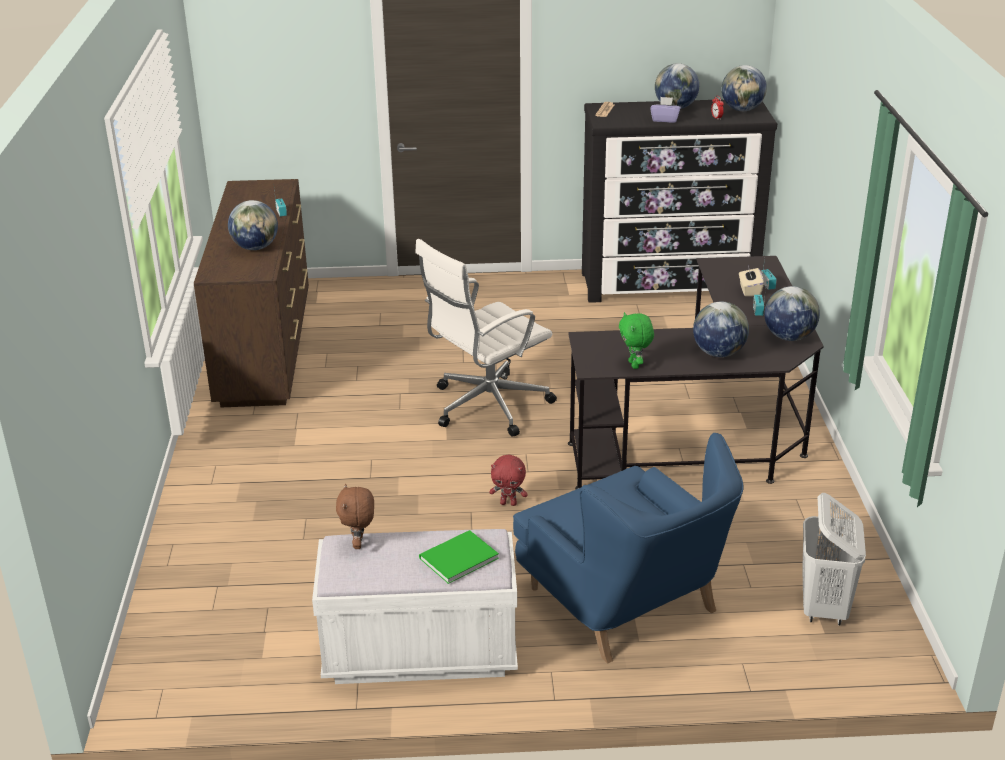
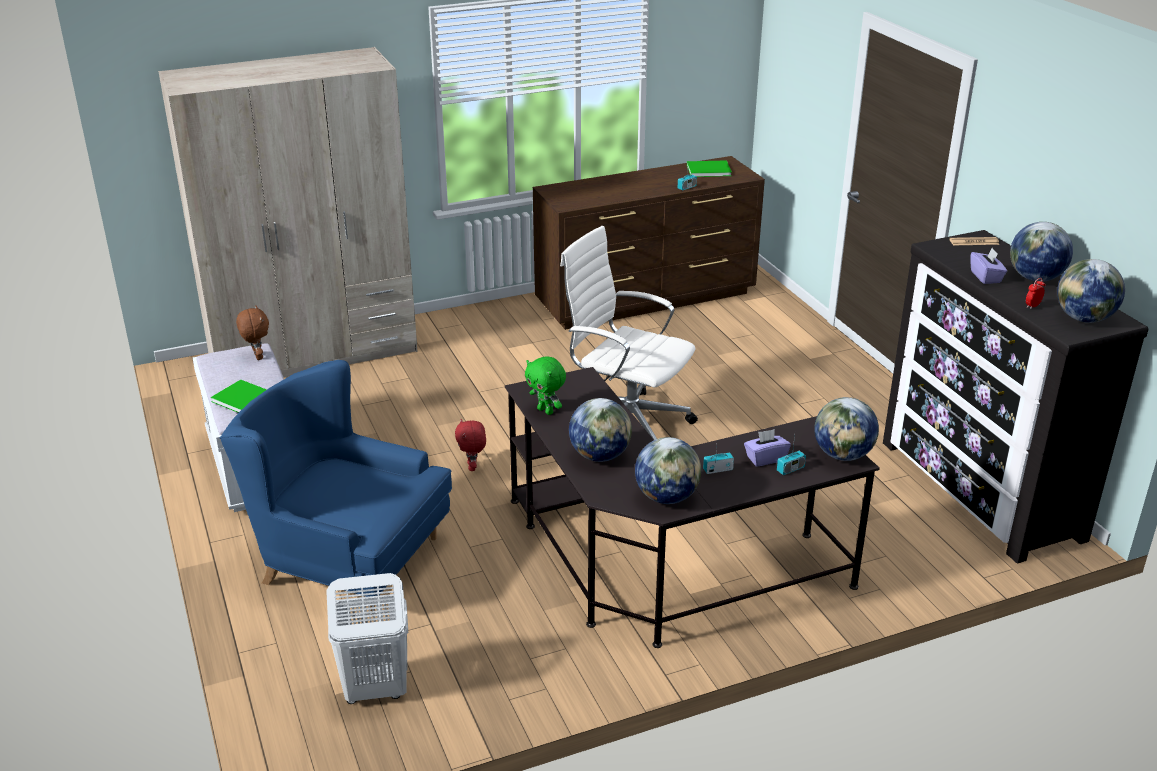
camera: 70 degrees right, 0 degrees up
(191, 581) = (314, 353): none -> beige wardrobe
(250, 196) = (707, 170): none -> green book
(255, 247) = (611, 193): globe -> globe (843, 455)
(359, 544) = (257, 356): brown plush toy -> brown plush toy turned 90 degrees clockwise
(625, 602) = (347, 558): blue armchair -> blue armchair turned 75 degrees clockwise
(635, 365) = (546, 411): green plush toy -> green plush toy turned 105 degrees counterclockwise
(749, 290) = (765, 458): beige tissue box -> purple tissue box

